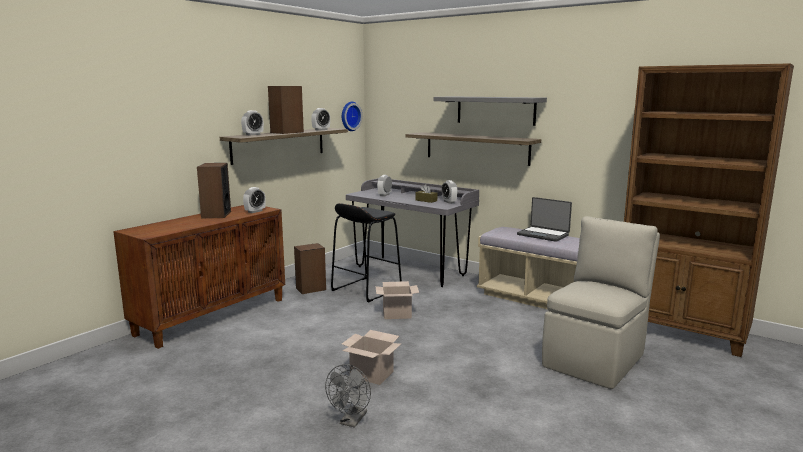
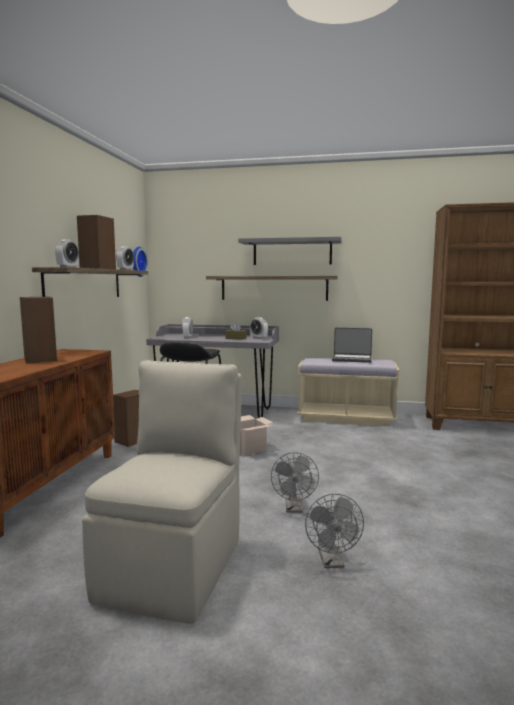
camera: 25 degrees left, 5 degrees down
(255, 211) = (84, 354): alarm clock -> none
(373, 374) = (294, 508): cardboard box -> grey fan
(595, 359) = (453, 456): beige chair -> beige chair (174, 566)

